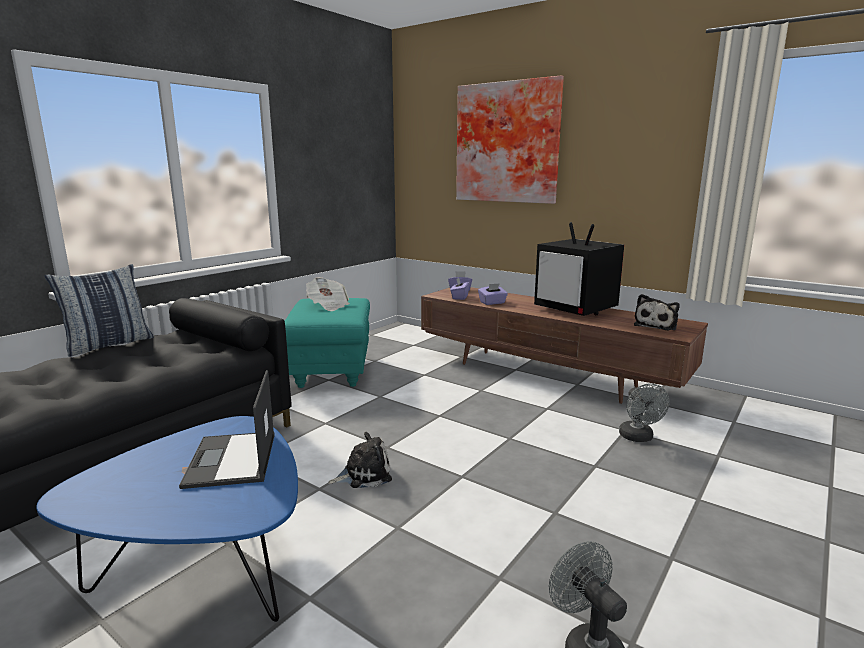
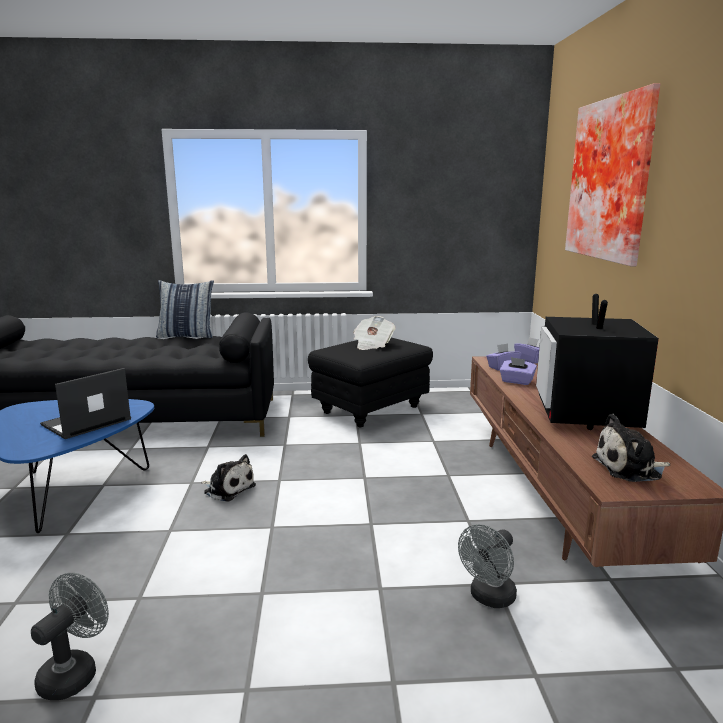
camera: 50 degrees right, 0 degrees up
(332, 372) = (371, 410): turquoise ottoman -> black ottoman

